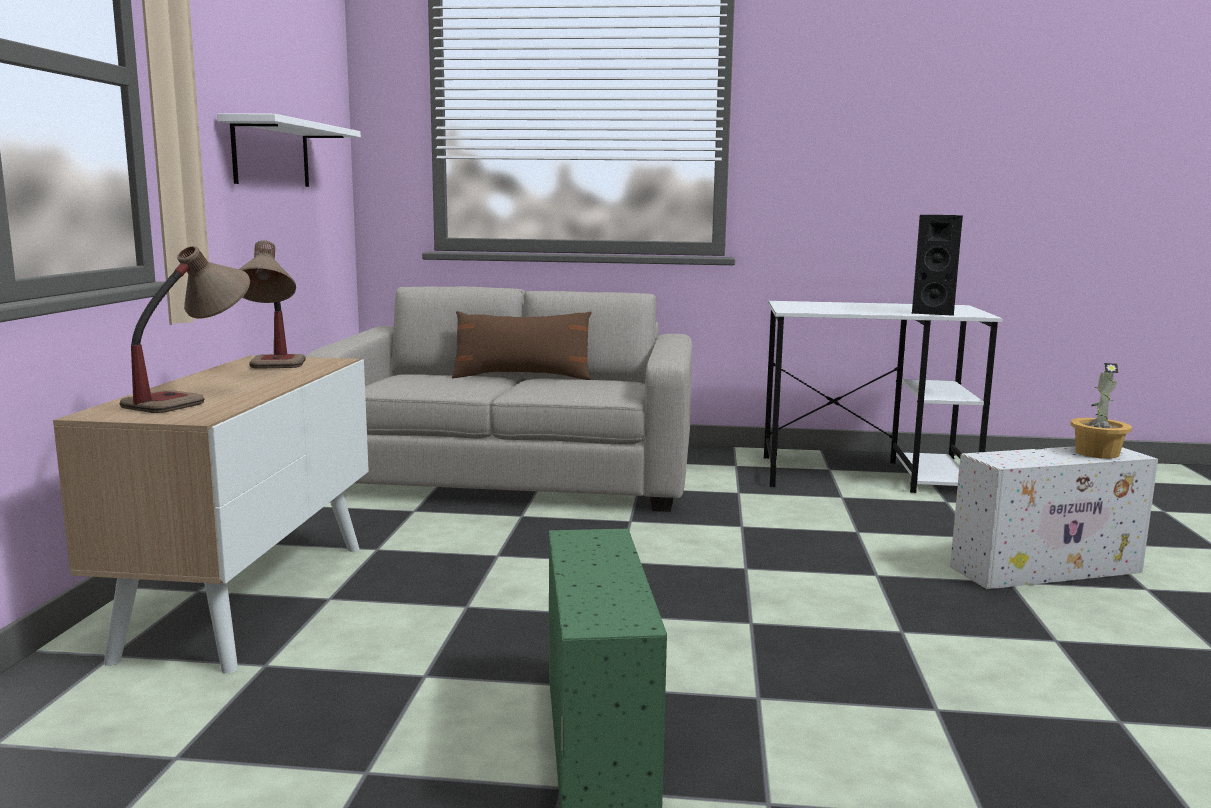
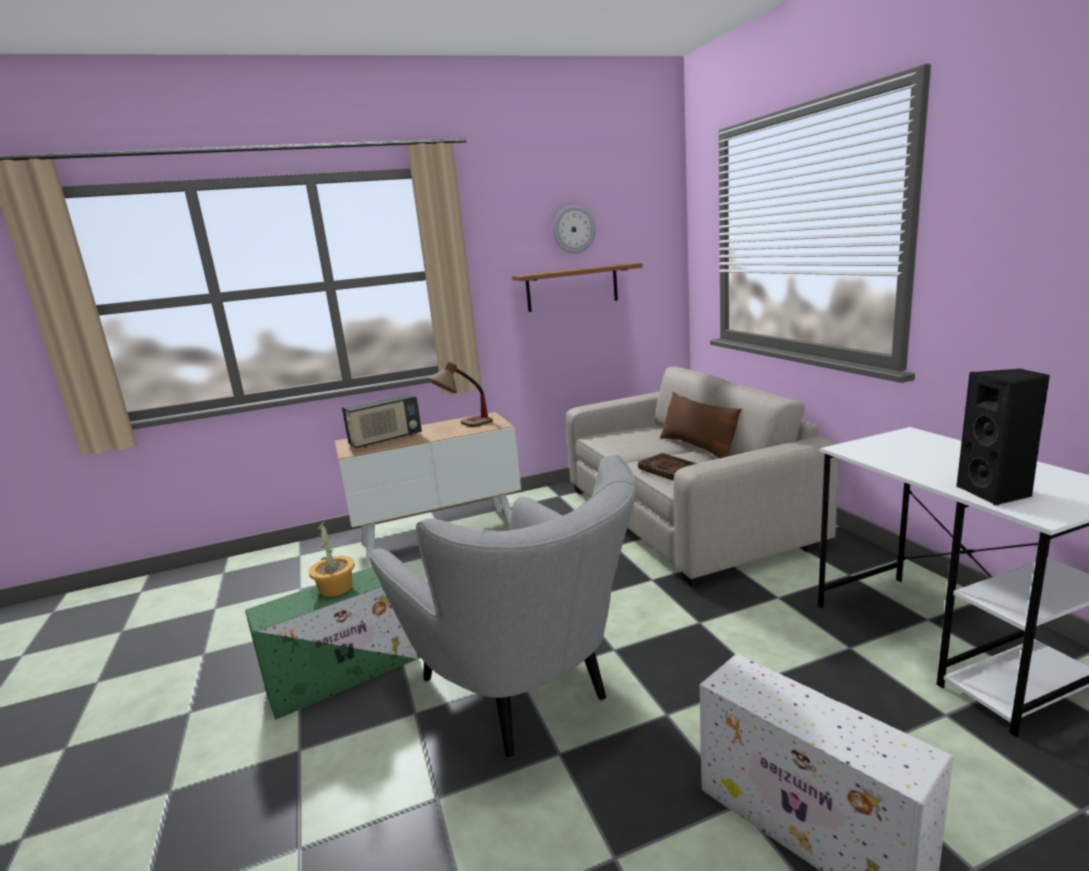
camera: 65 degrees right, 5 degrees up
(193, 398) = (385, 440): table lamp -> radio
(270, 58) = (573, 229): none -> wall clock
(271, 154) = (572, 287): white shelf -> brown shelf
(574, 391) = (671, 471): none -> book
(782, 627) = (523, 694): none -> grey armchair
(1097, 453) = (869, 744): potted plant -> potted plant (336, 588)

